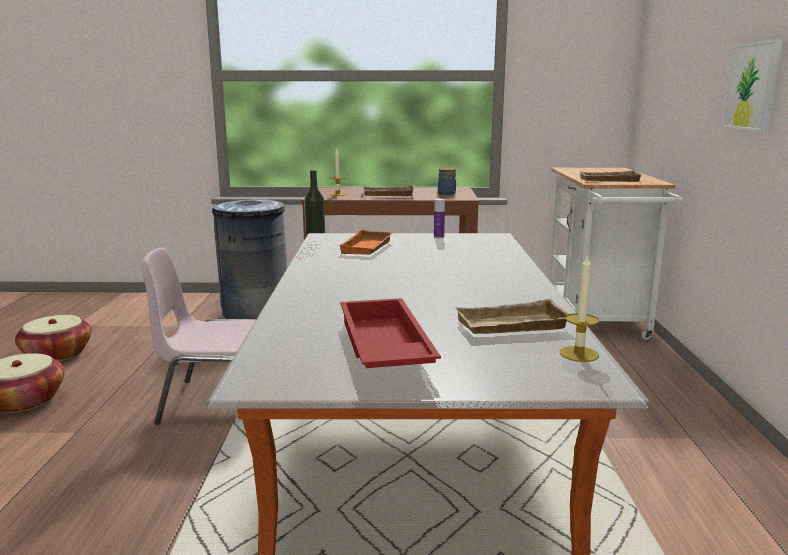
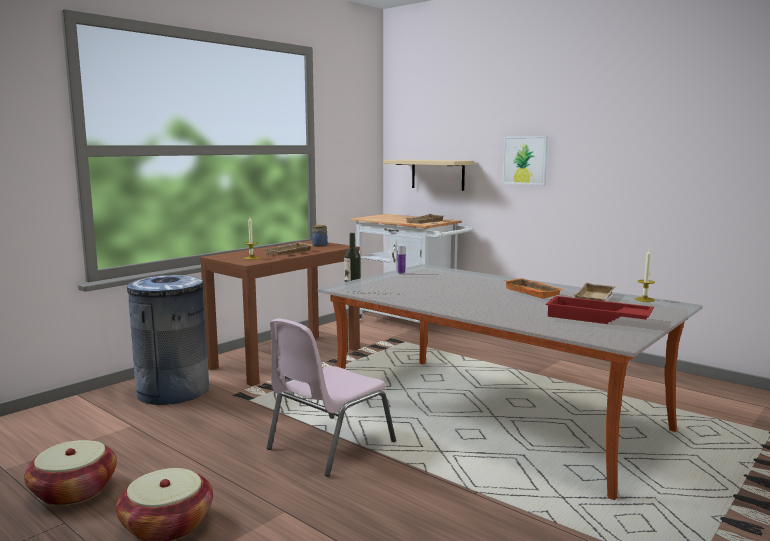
camera: 50 degrees left, 5 degrees down
(368, 248) = (396, 287): orange tray -> orange tray (534, 292)
(672, 112) = (437, 174): none -> beige shelf

